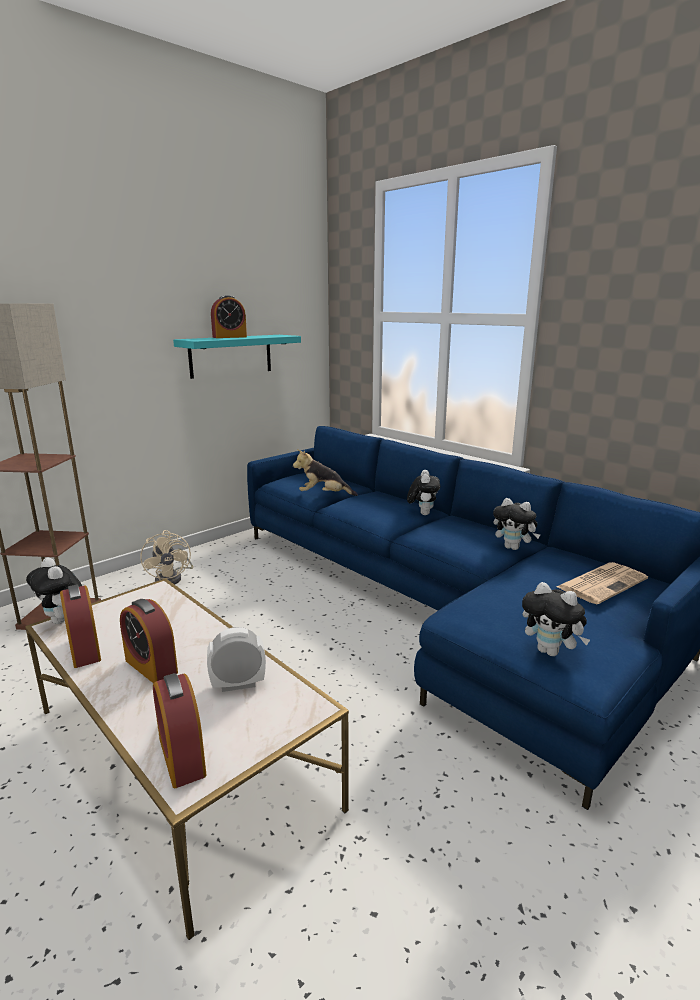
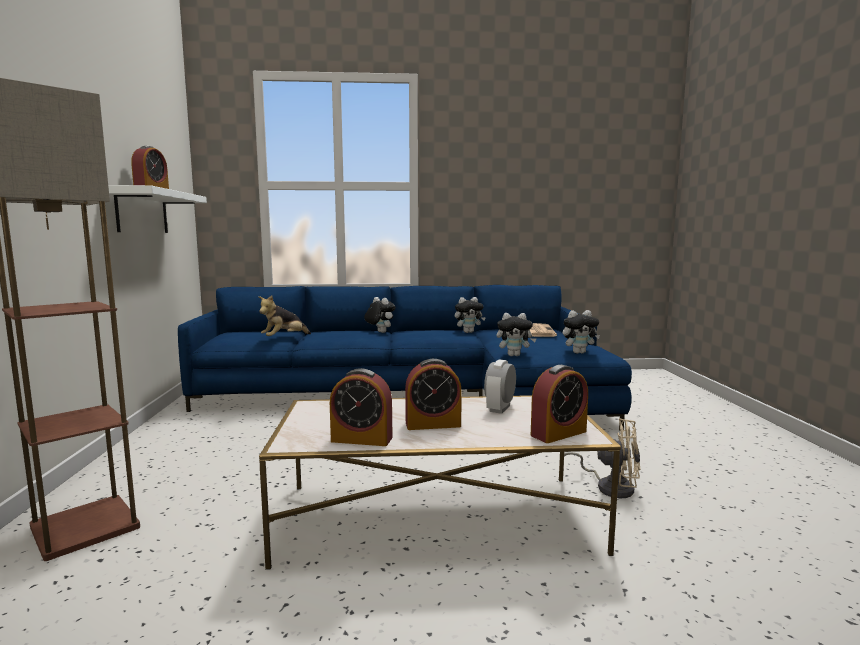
camera: 50 degrees left, 10 degrees down
(63, 620) = (287, 439): plush toy -> plush toy (514, 355)
(173, 578) = (164, 457): beige fan -> beige fan (609, 486)
(182, 756) = (558, 433): alarm clock -> alarm clock turned 45 degrees counterclockwise
(231, 355) = (142, 212): turquoise shelf -> white shelf

